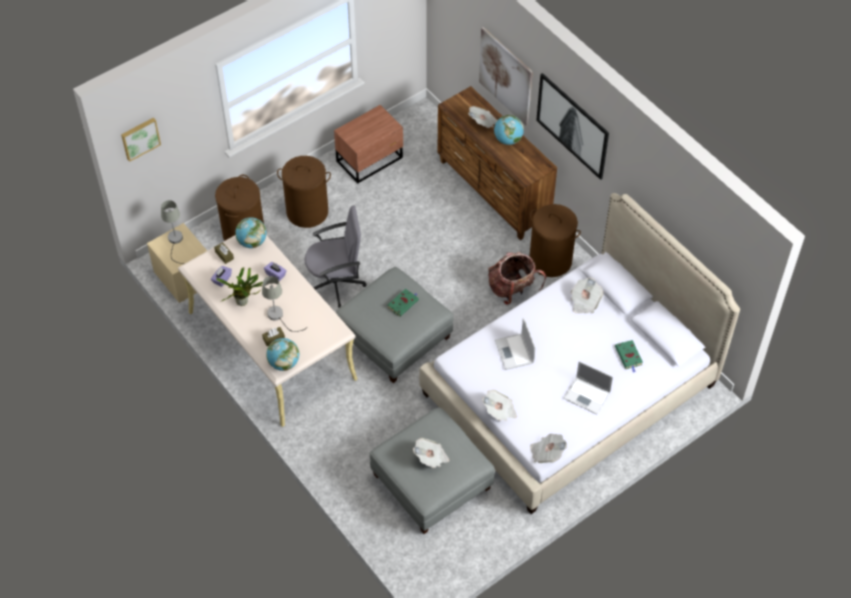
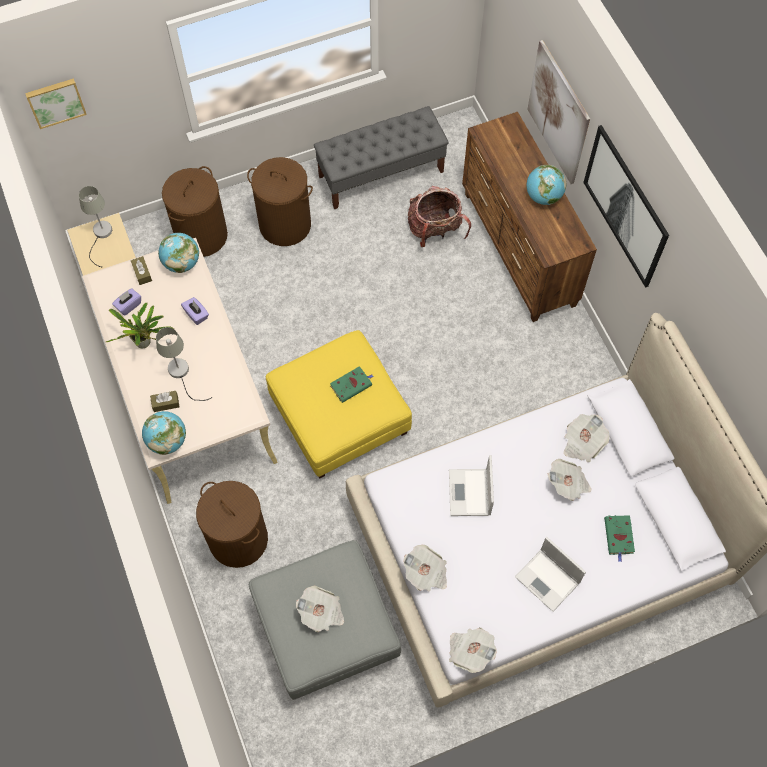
camera: 15 degrees right, 10 degrees up
(336, 283) = (291, 327): grey office chair -> none
(371, 160) = (381, 173): brown nightstand -> grey bench
(395, 337) = (340, 416): grey ottoman -> yellow ottoman
(483, 123) = (519, 166): newspaper -> newspaper (568, 484)
(512, 289) = (504, 387): backpack -> backpack (435, 230)
(550, 260) = (563, 358): brown laundry basket -> brown laundry basket (238, 539)

